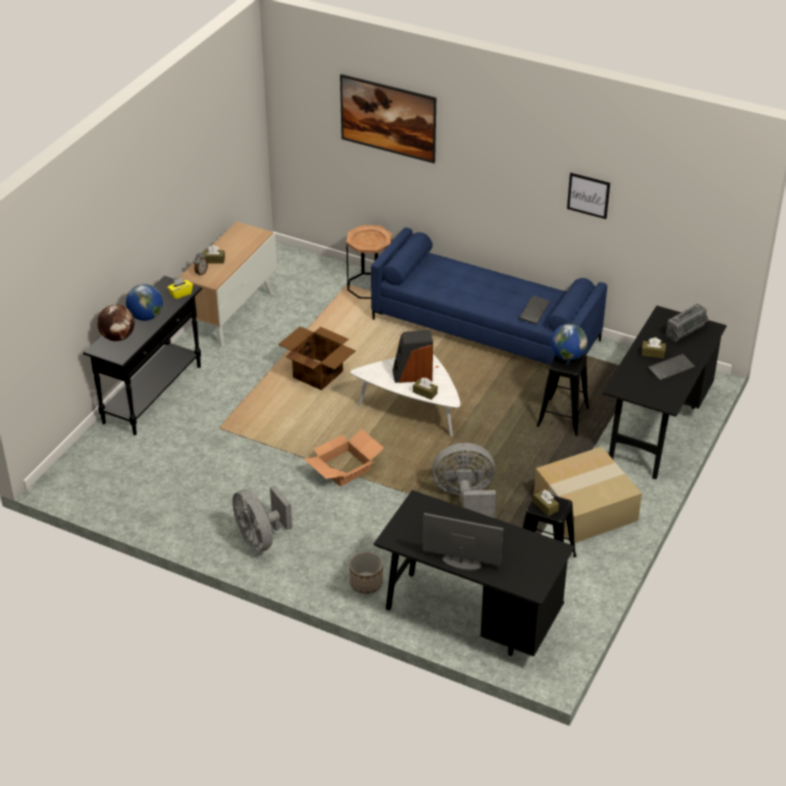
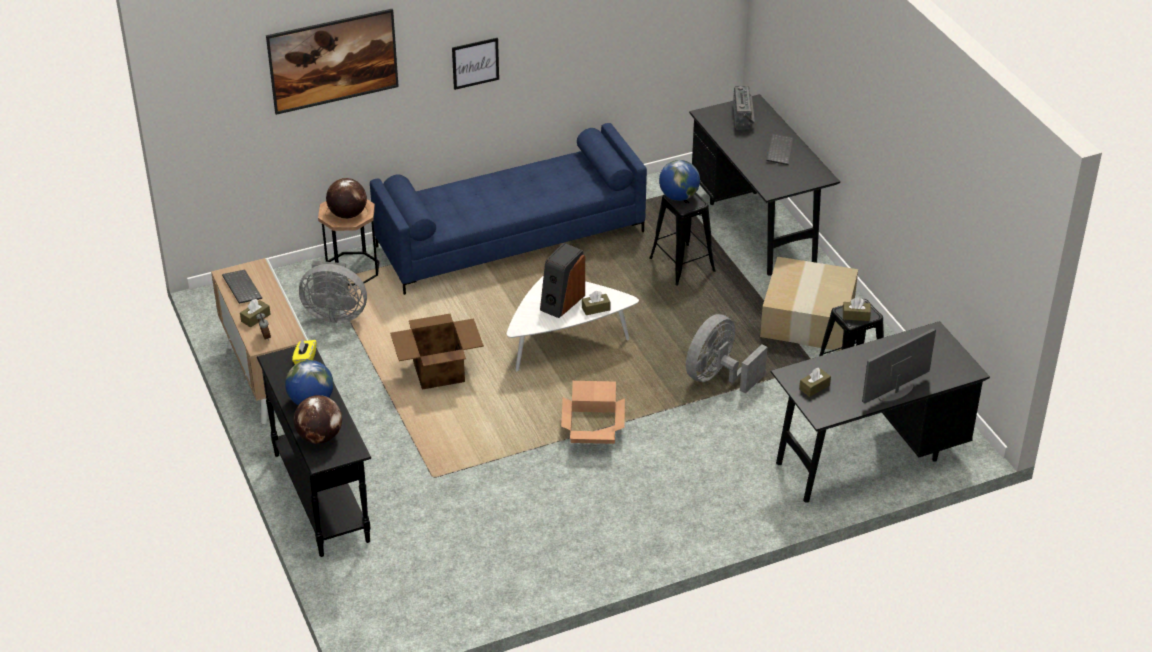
camera: 50 degrees left, 0 degrees up
(260, 538) = (626, 533): grey fan -> grey fan (335, 314)
(366, 583) = (760, 497): planter -> none
(368, 241) = (347, 214): none -> globe
(533, 310) = (574, 184): keyboard -> keyboard (241, 287)
(588, 195) = (578, 36): picture -> picture (475, 63)
(653, 353) = (749, 148): brown tissue box -> brown tissue box (814, 387)

